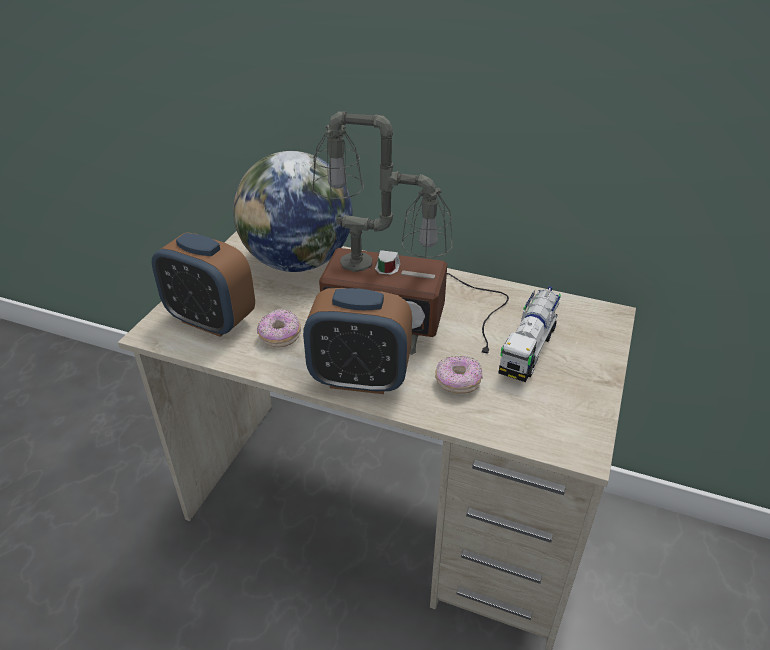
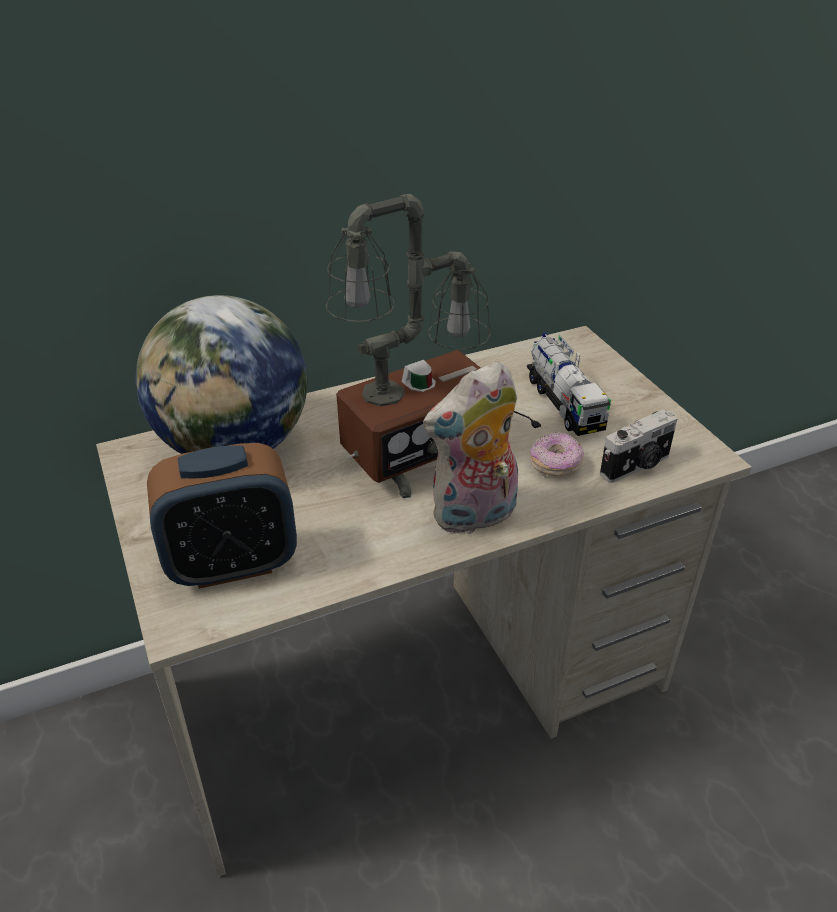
camera: 45 degrees left, 0 degrees up
(280, 336) = (336, 530): donut -> none
(359, 379) = (474, 517): alarm clock -> plush toy
(514, 420) = (637, 466): none -> camera

